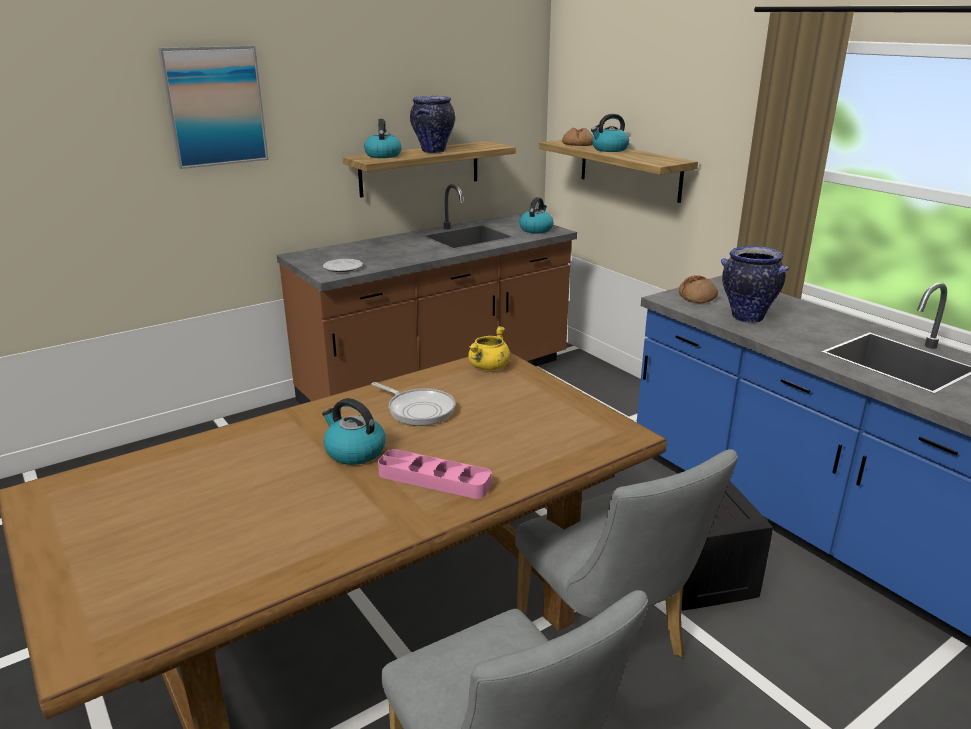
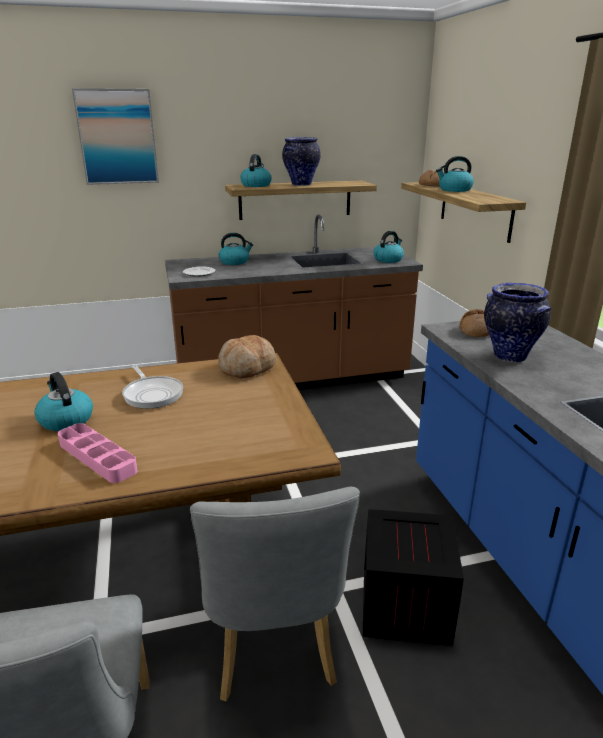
camera: 20 degrees right, 0 degrees up
(368, 249) = (235, 262): none -> kettle
(489, 367) = (247, 368): yellow cooking pot -> bread

